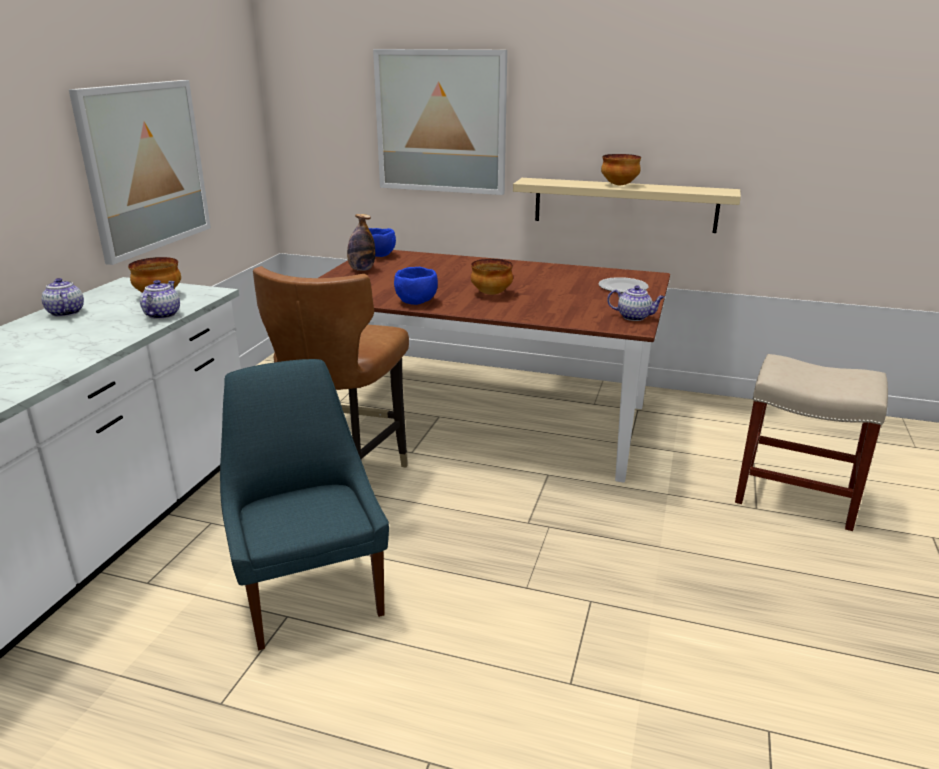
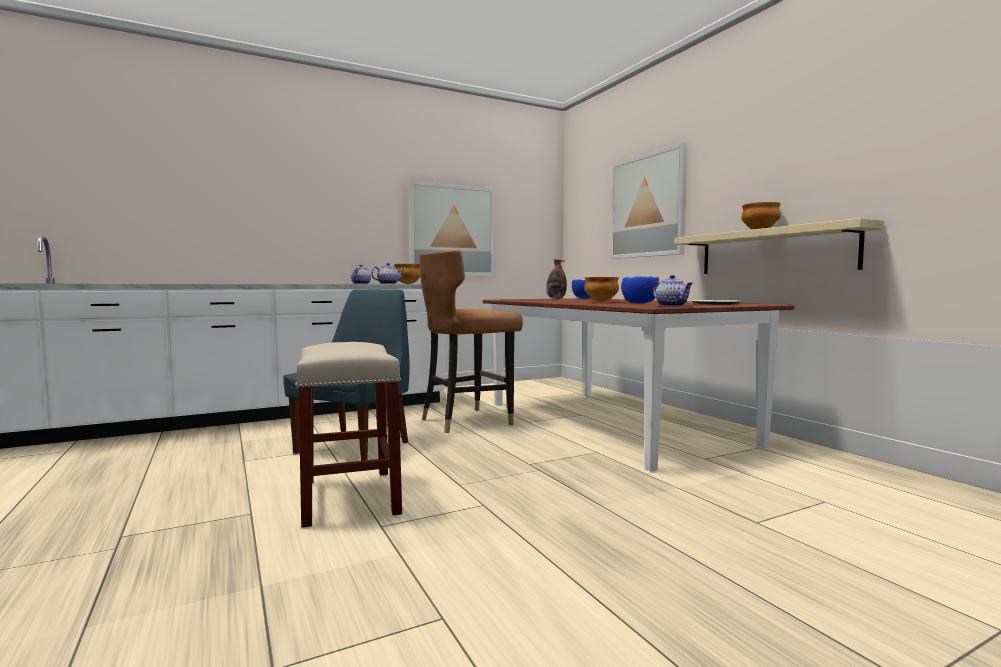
camera: 45 degrees right, 20 degrees down
(417, 301) = (543, 301): blue bowl -> blue bowl (640, 303)
(797, 496) = (833, 533): beige stool -> beige stool (350, 497)

